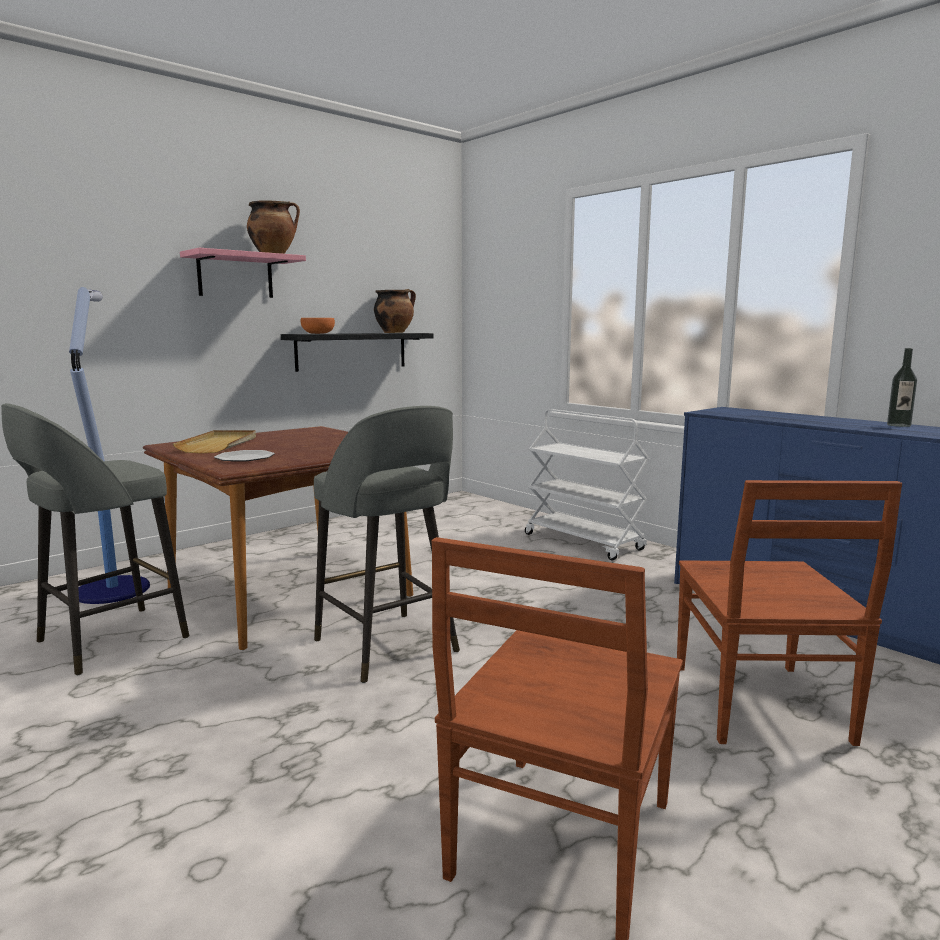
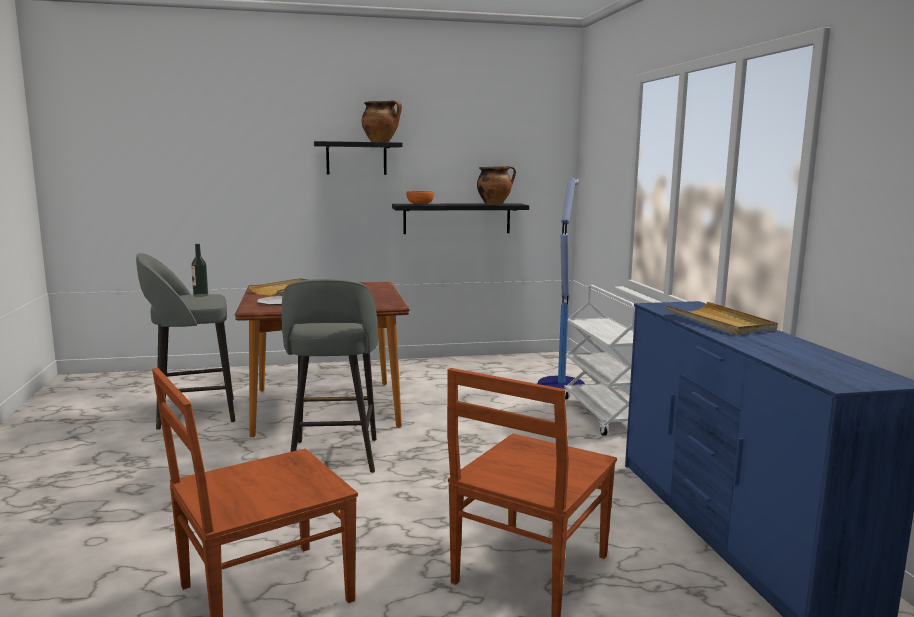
camera: 30 degrees right, 0 degrees up
(112, 589) = (233, 382): floor lamp -> floor lamp (561, 384)
(235, 276) = (356, 158): pink shelf -> black shelf
(799, 418) = (719, 322): none -> beige tray
(898, 425) = (791, 342): bottle -> bottle (200, 295)

